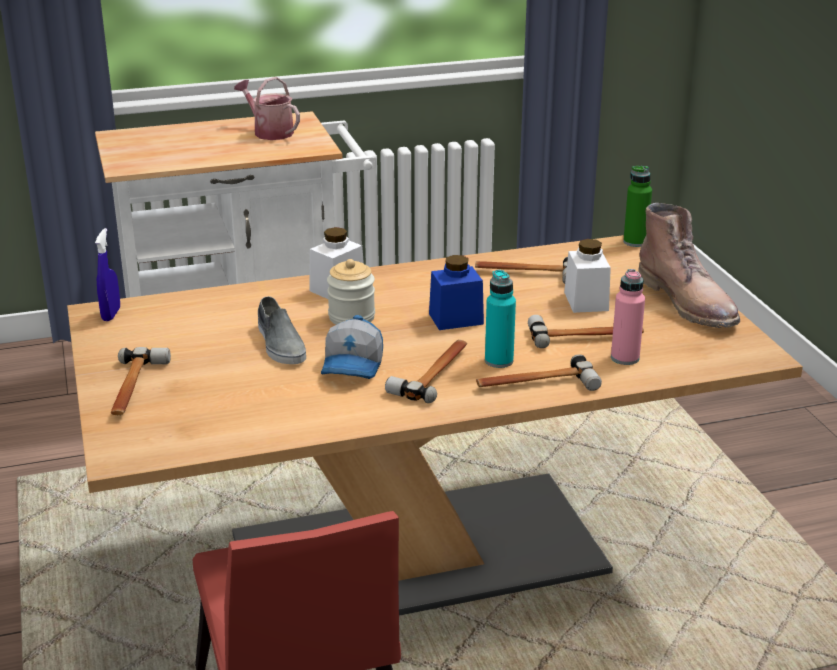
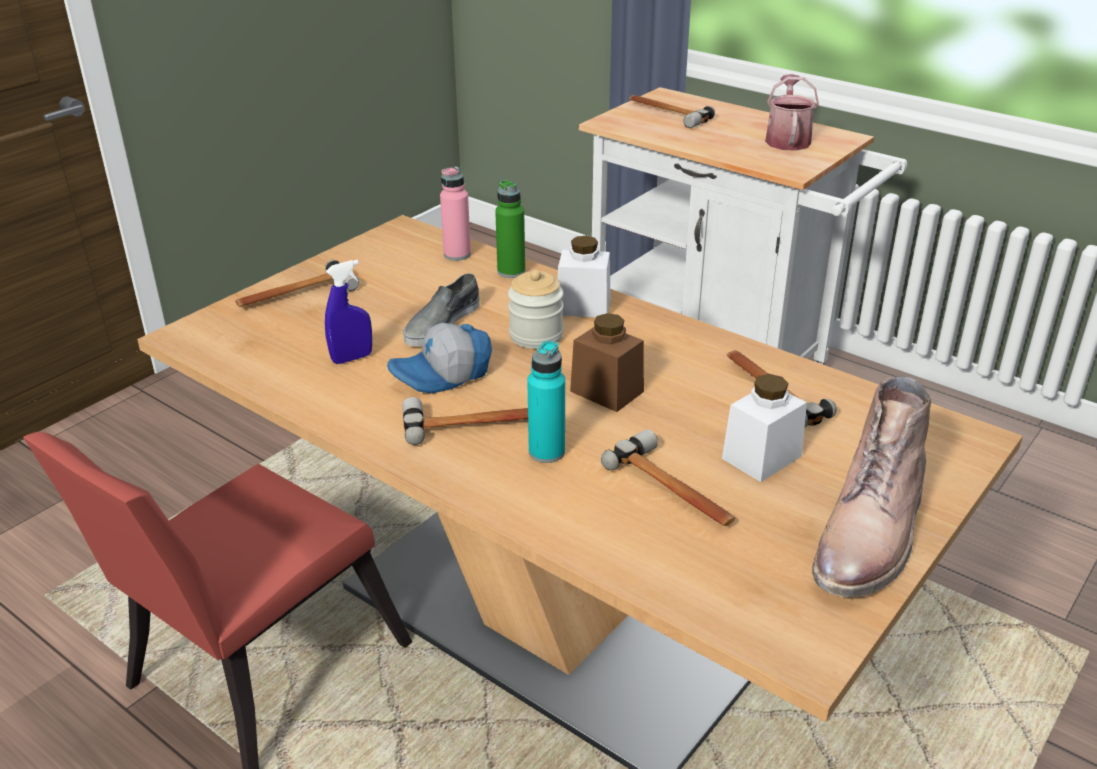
camera: 55 degrees right, 5 degrees up
(111, 314) = (406, 235): blue spray bottle -> blue spray bottle (352, 358)
(456, 319) = (607, 391): blue jar -> brown jar
(535, 384) = (521, 495): hammer -> hammer (666, 114)
(625, 358) = (656, 537): pink bottle -> pink bottle (457, 254)
(635, 242) = (973, 435): green bottle -> green bottle (511, 271)

